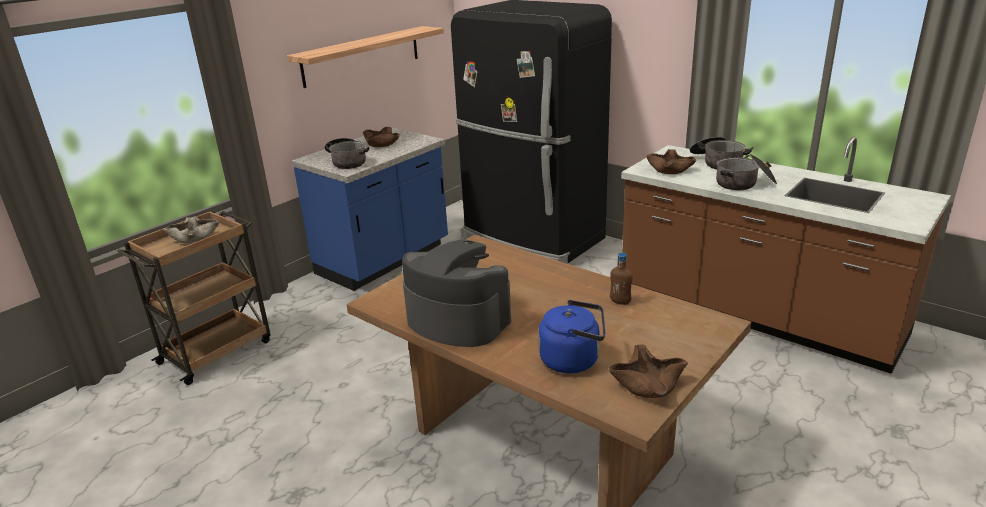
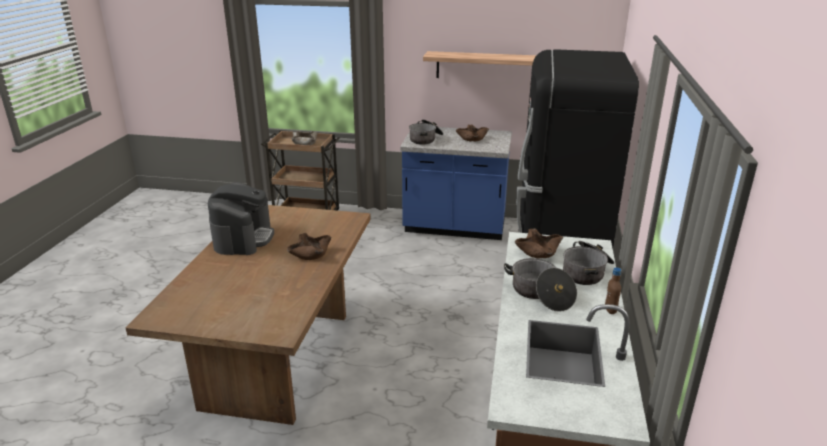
camera: 60 degrees right, 0 degrees up
(573, 360) = (209, 285): blue kettle -> none
(620, 302) = (296, 287): brown bottle -> brown bottle (610, 310)
(648, 384) = (187, 317): brown bowl -> brown bowl (310, 253)

